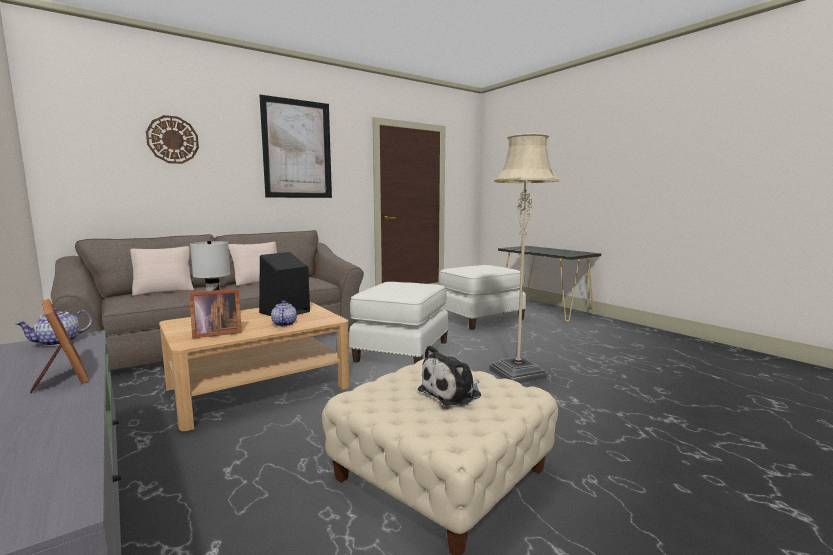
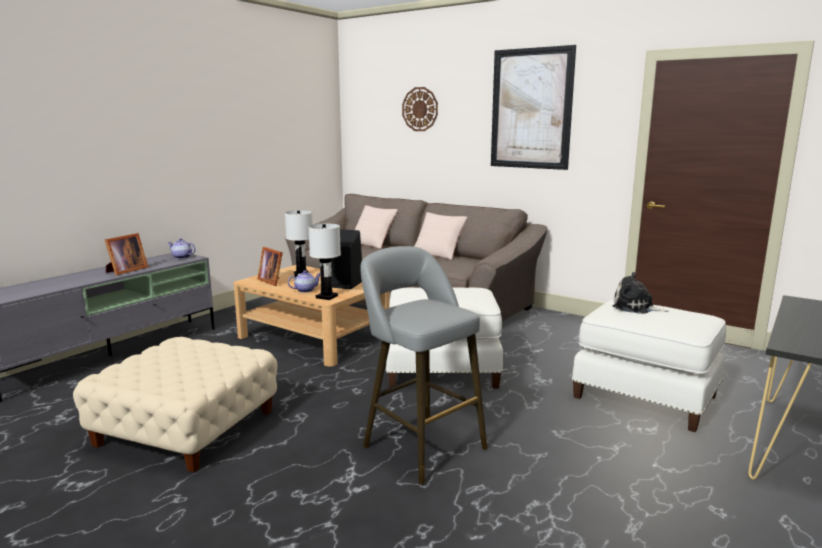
camera: 70 degrees right, 5 degrees up
(322, 319) = (326, 297): none -> white table lamp
(453, 393) = (184, 368): plush toy -> plush toy (636, 308)
(517, 374) = (419, 445): beige floor lamp -> grey stool

